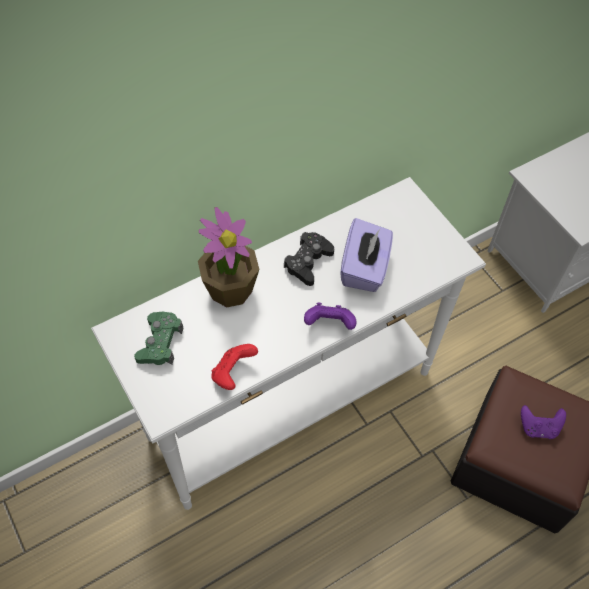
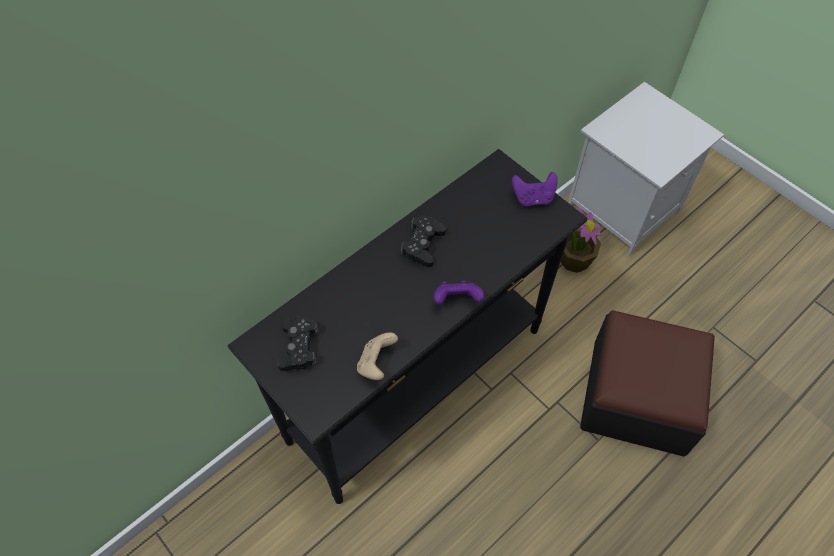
camera: 10 degrees left, 0 degrees up
(160, 343) = (299, 347): green game controller -> black game controller
(230, 289) = (355, 283): potted plant -> potted plant (574, 260)
(233, 373) = (376, 363): red game controller -> beige game controller
(291, 402) = (416, 381): white console table -> black console table
(364, 268) = (477, 242): purple tissue box -> none
(538, 427) = (655, 362): purple game controller -> purple game controller (533, 198)

